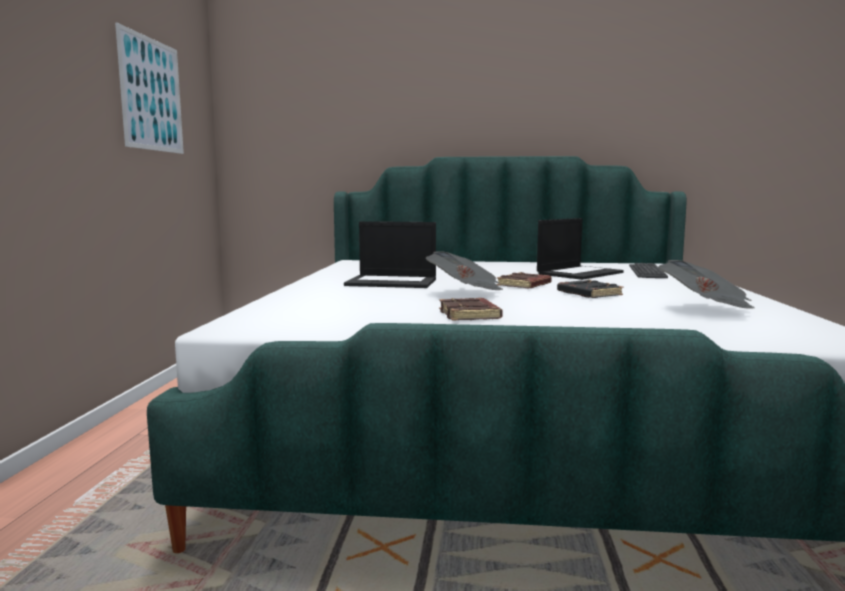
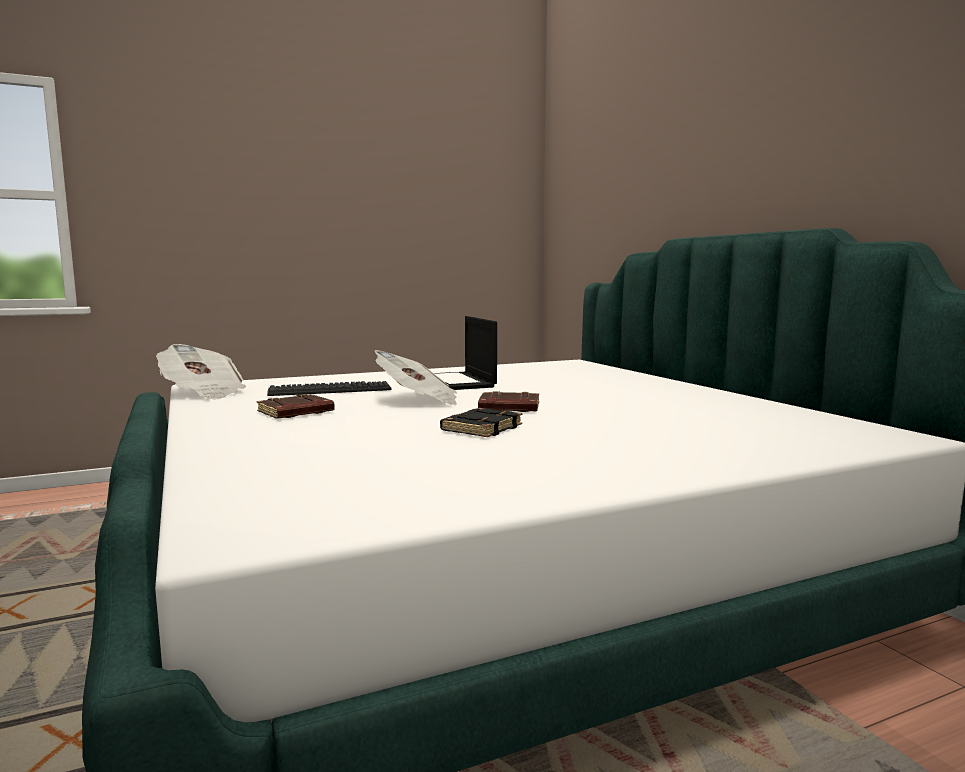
camera: 60 degrees right, 0 degrees up
(152, 94) = (435, 199): picture -> none
(579, 273) = (668, 414): laptop -> none
(647, 272) = (773, 434): keyboard -> keyboard (330, 390)
(707, 310) = (427, 472): newspaper -> newspaper (203, 393)

